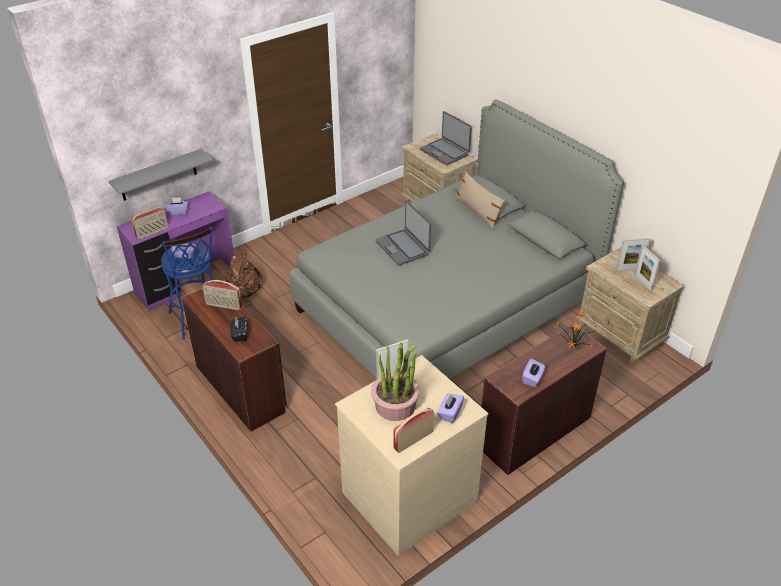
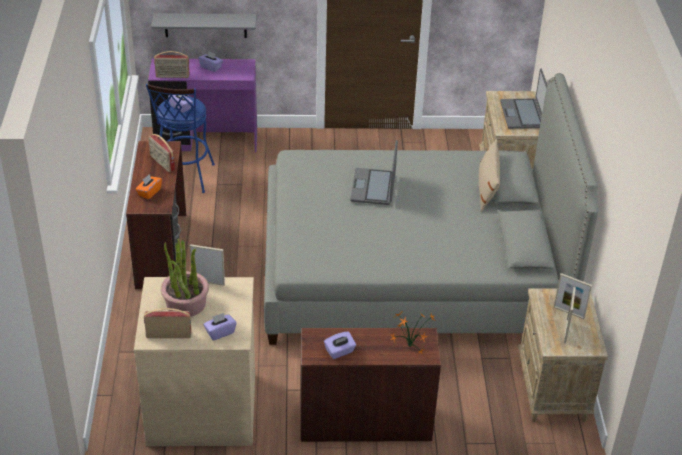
camera: 35 degrees right, 0 degrees up
(240, 334) = (149, 192): black tissue box -> orange tissue box
(244, 292) = (245, 172): brown backpack -> none

